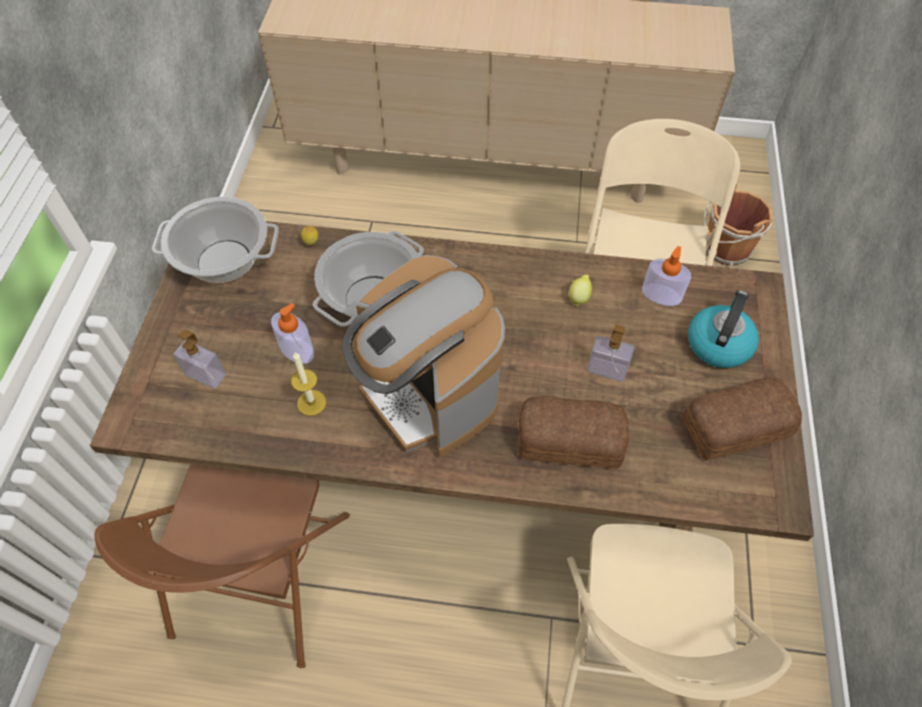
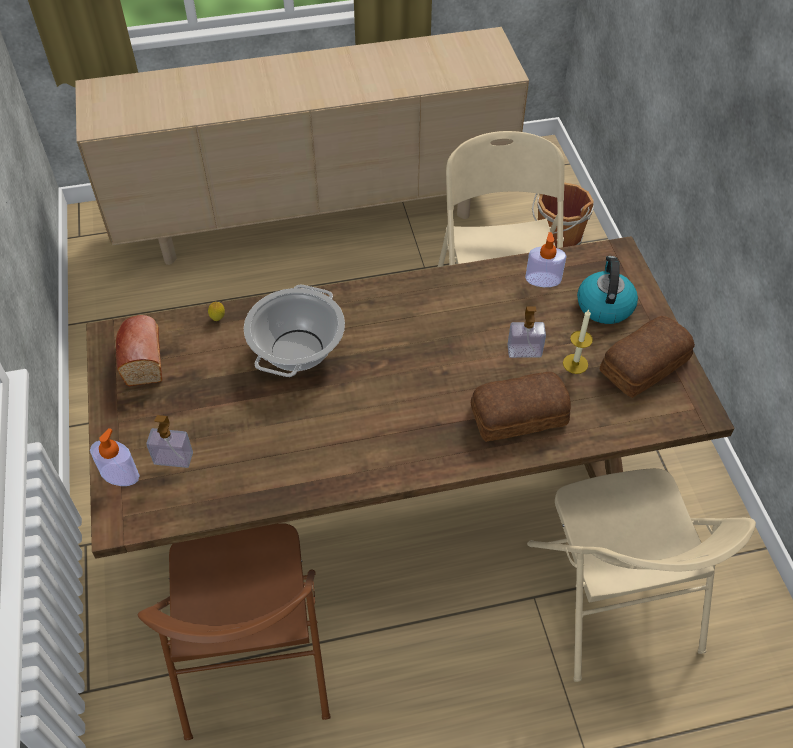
camera: 20 degrees left, 5 degrees down
(225, 261) = (143, 356): cooking pot -> bread
(296, 350) = (248, 413): soap dispenser -> soap dispenser (120, 474)
(311, 403) = (284, 452): candle -> candle (575, 364)
(428, 395) = (384, 415): coffee machine -> none
(579, 297) = (476, 300): lemon -> none

